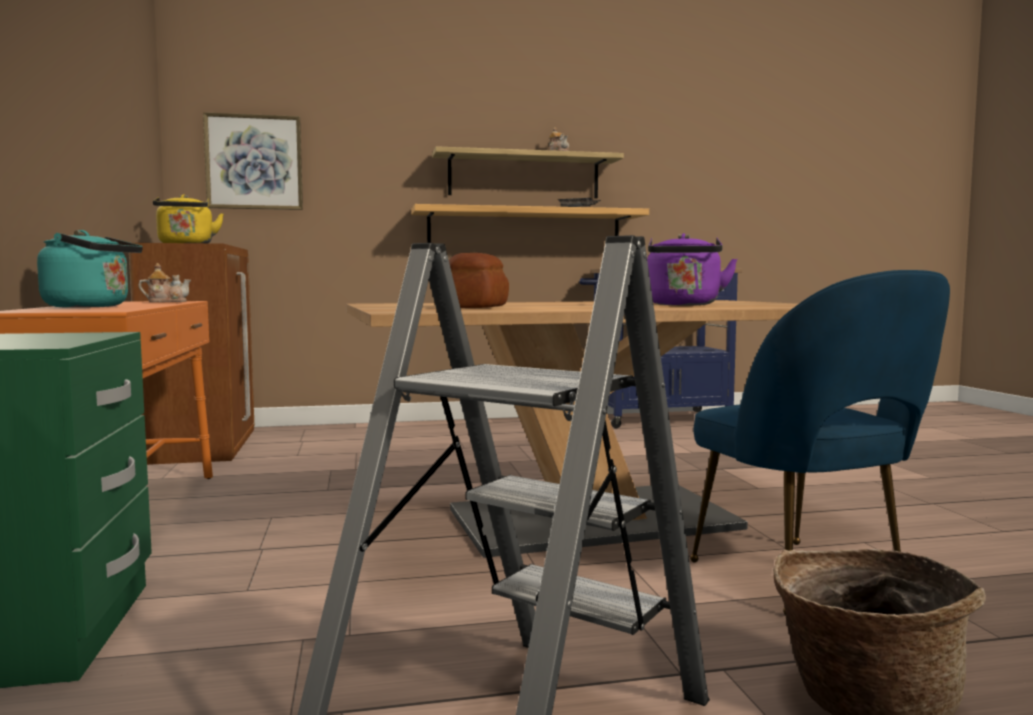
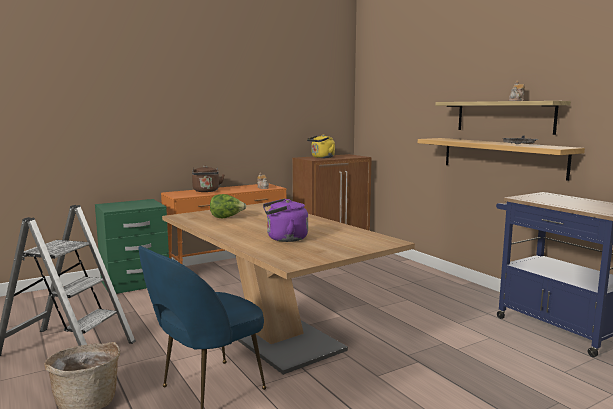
camera: 70 degrees right, 5 degrees up
(92, 307) = (206, 191): turquoise kettle -> brown kettle
(254, 162) = (380, 111): picture -> none
(474, 307) = (226, 218): bread -> lettuce

